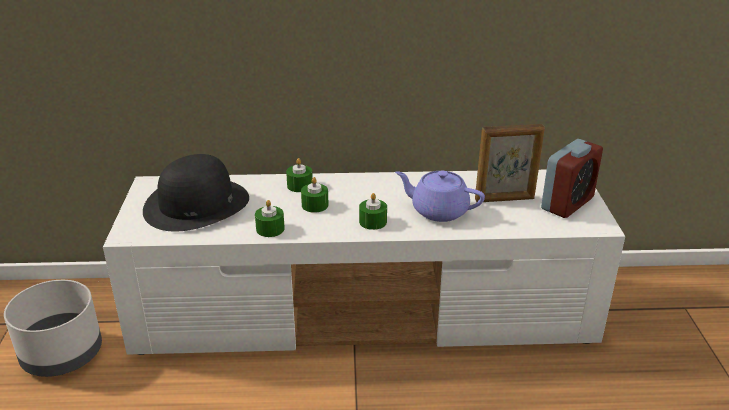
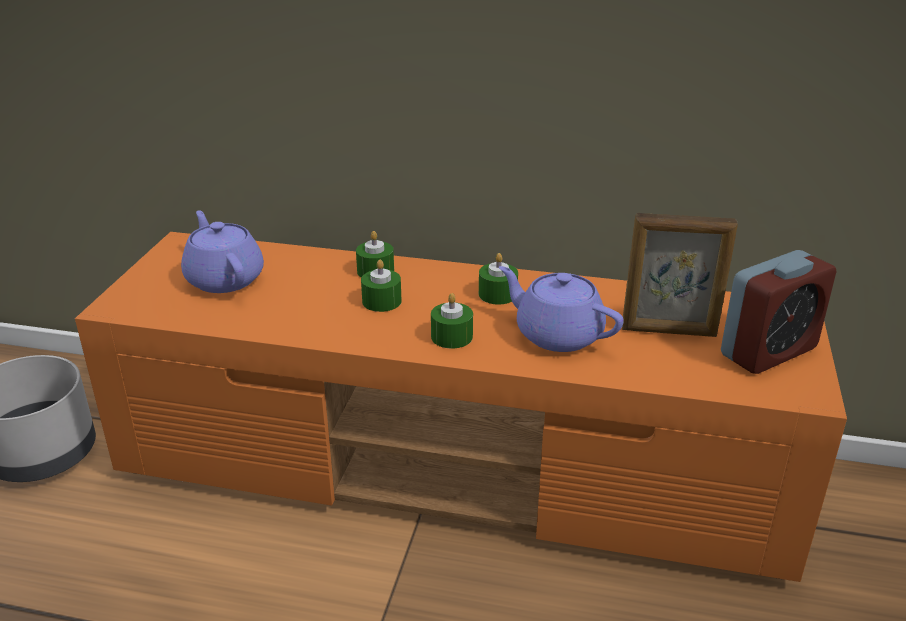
camera: 15 degrees right, 0 degrees up
(196, 204) = (224, 278): black hat -> purple teapot
(270, 229) = (302, 326): green candle -> green candle (497, 294)
(367, 313) = (457, 469): white tv stand -> orange tv stand

